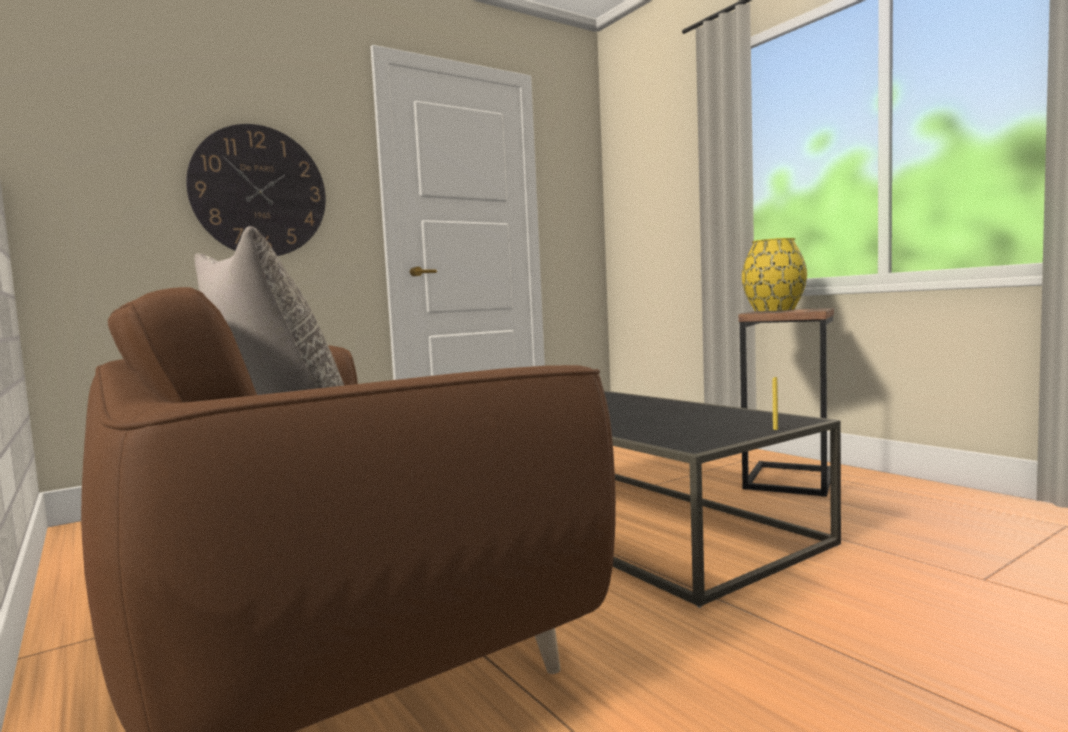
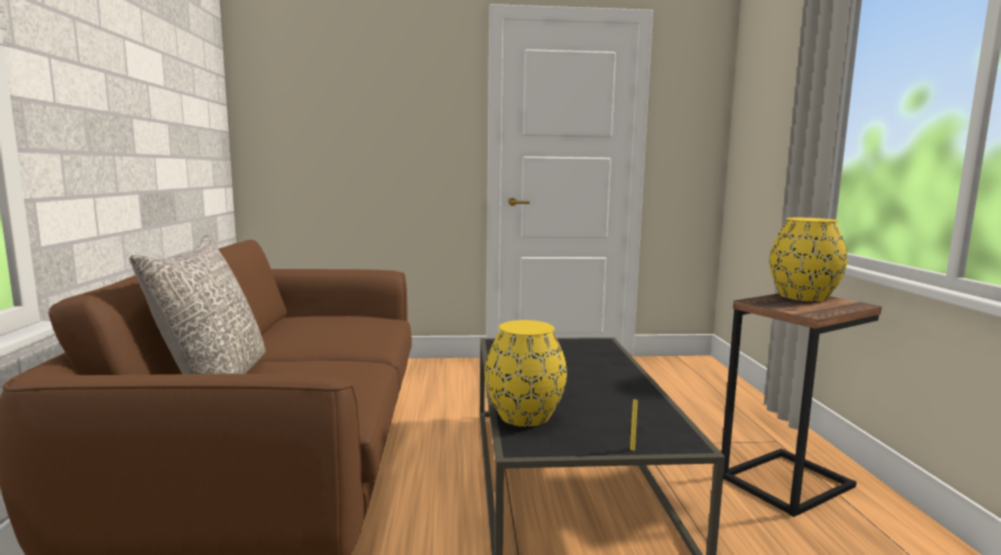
camera: 30 degrees right, 5 degrees up
(259, 191) = (388, 137): wall clock -> none
(643, 432) = (523, 415): none -> yellow vase

